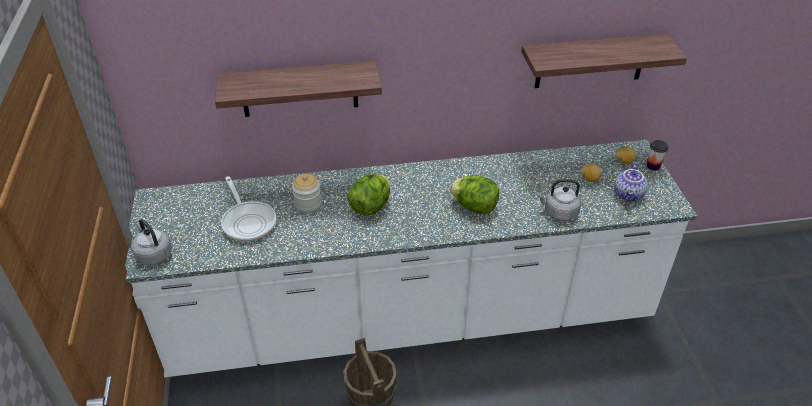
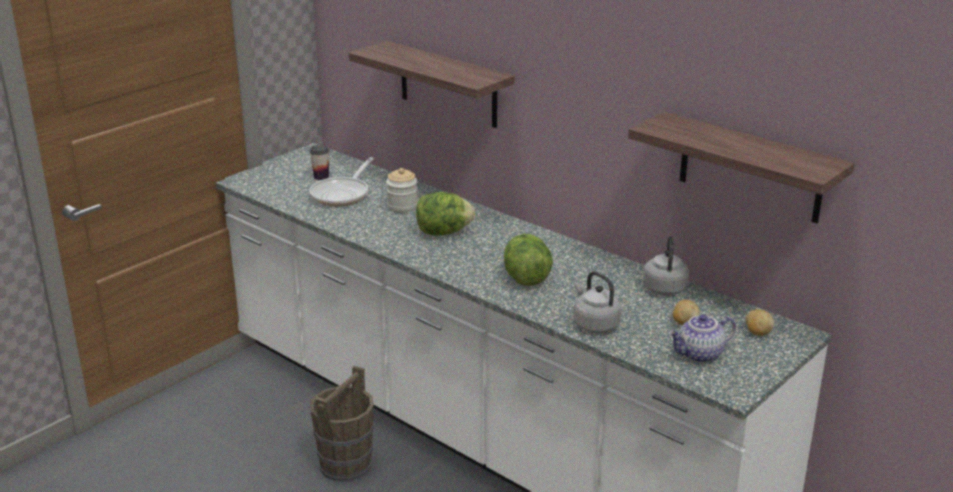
camera: 50 degrees right, 15 degrees down
(153, 254) = (253, 179): grey kettle -> grey kettle (664, 287)
(653, 166) = (784, 354): cup -> cup (321, 177)

